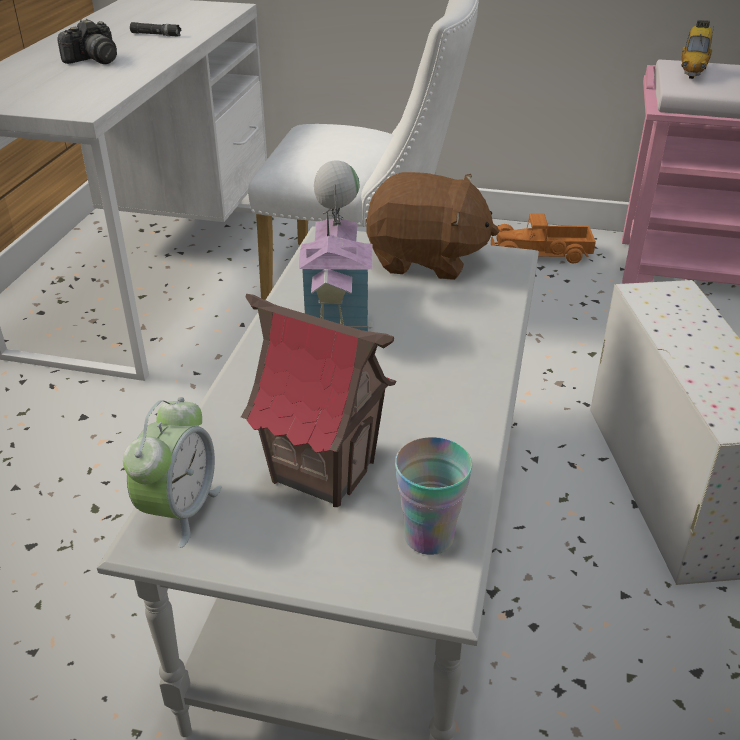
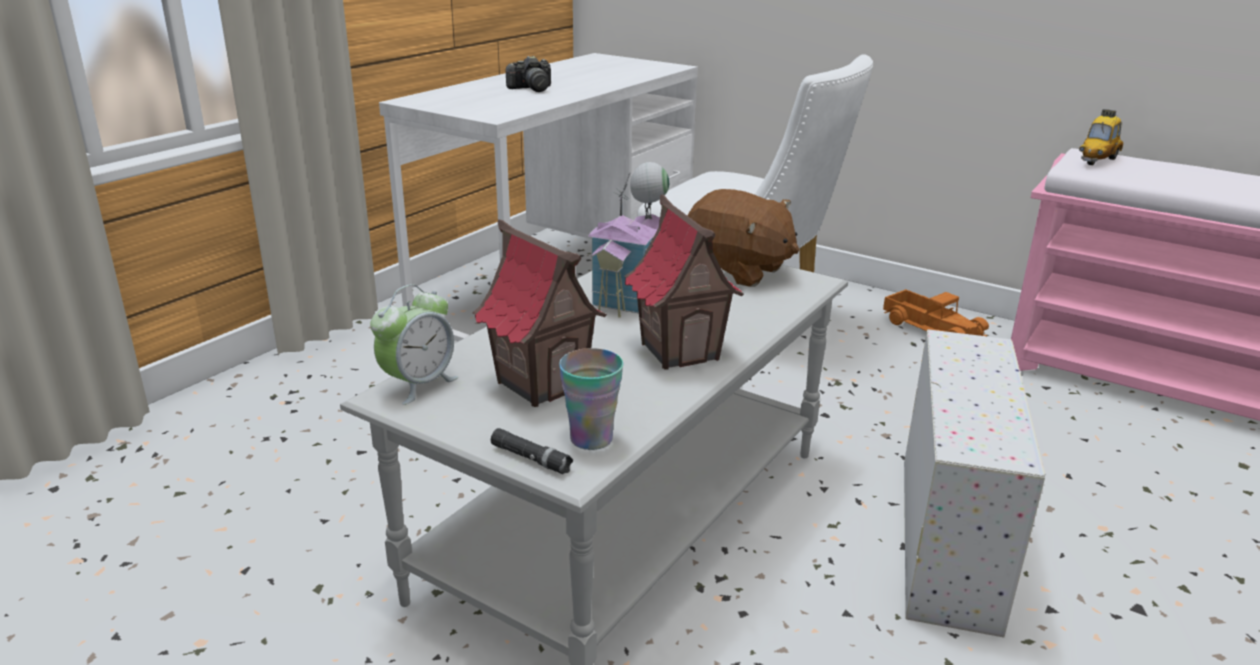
camera: 20 degrees right, 10 degrees down
(156, 34) = (595, 78): black flashlight -> black flashlight (531, 458)
(441, 384) = (681, 351): none -> toy house
(541, 253) = (933, 329): toy truck -> toy truck turned 150 degrees counterclockwise

